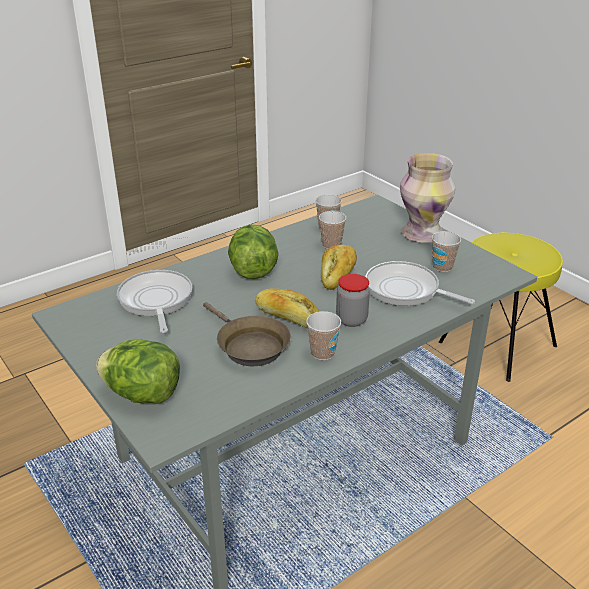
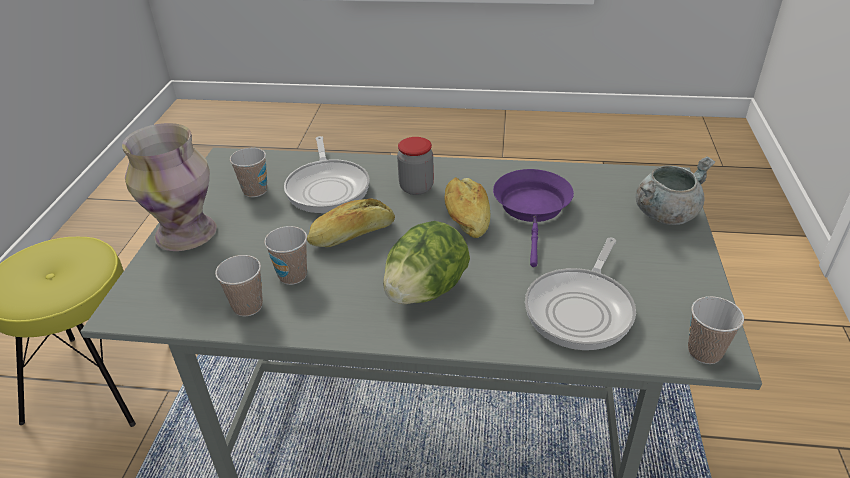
camera: 135 degrees left, 5 degrees up
(143, 394) = (665, 214): lettuce -> grey cooking pot
(249, 346) = (532, 209): brown frying pan -> purple frying pan
(322, 353) = (480, 175): cup -> cup (704, 352)

